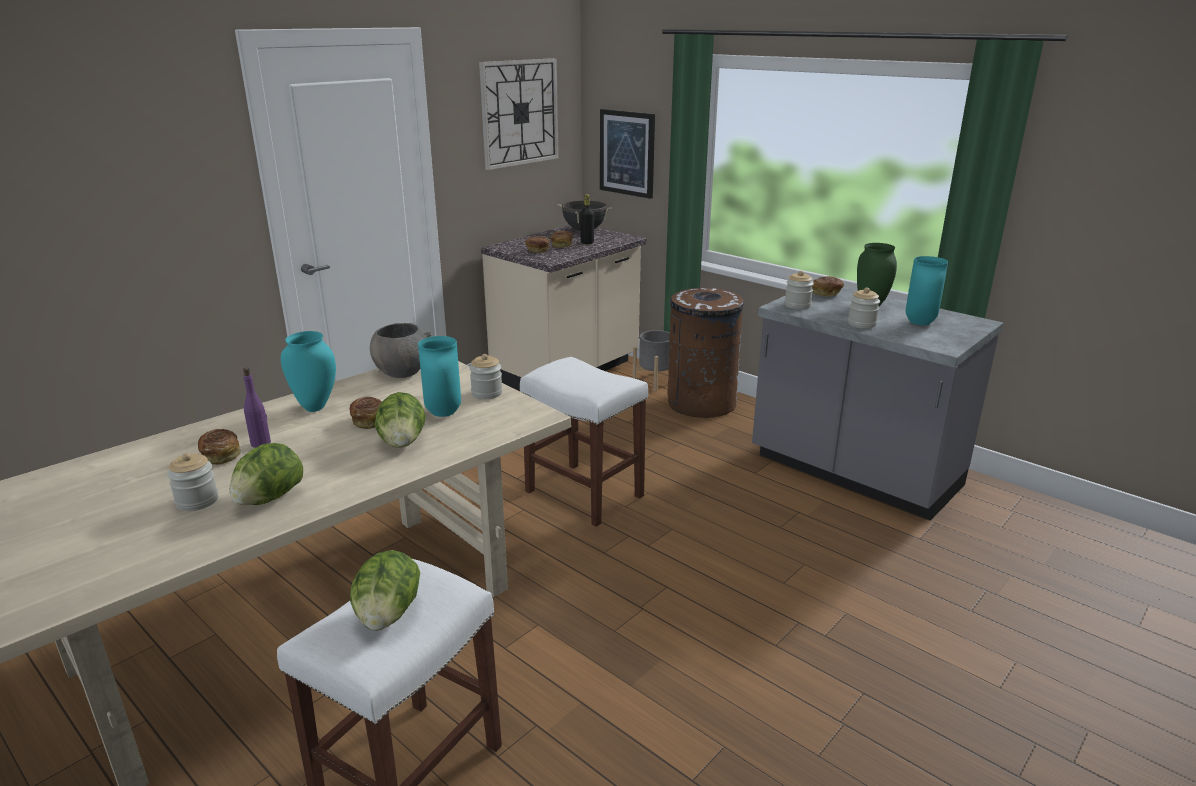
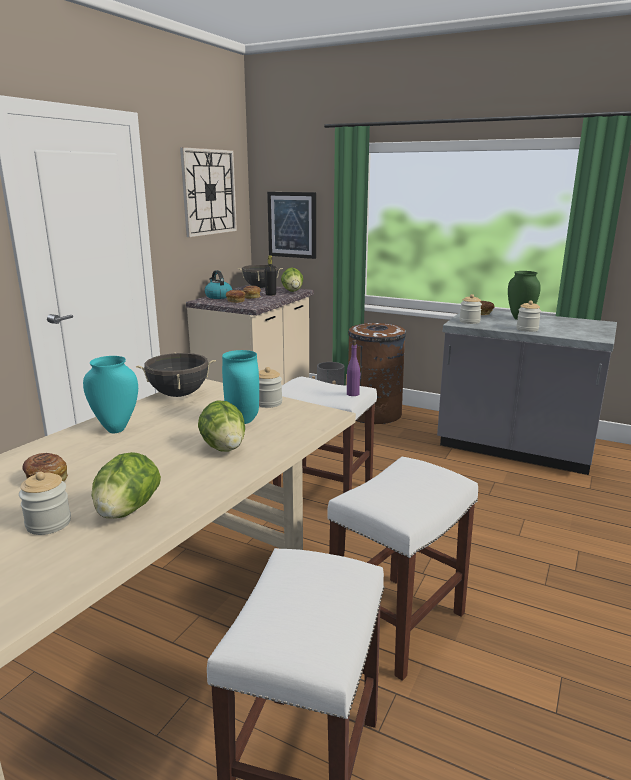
camera: 15 degrees left, 5 degrees down
(261, 443) = (82, 464): purple bottle -> purple bottle (353, 394)
(369, 421) = (177, 434): bread -> none
(388, 615) = (306, 604): lettuce -> lettuce (292, 291)
(402, 372) = (178, 395): grey bowl -> black cooking pot
(523, 241) = (218, 296): none -> kettle
(578, 657) = (397, 625): none -> white stool
(918, 322) = (564, 325): turquoise vase -> none

